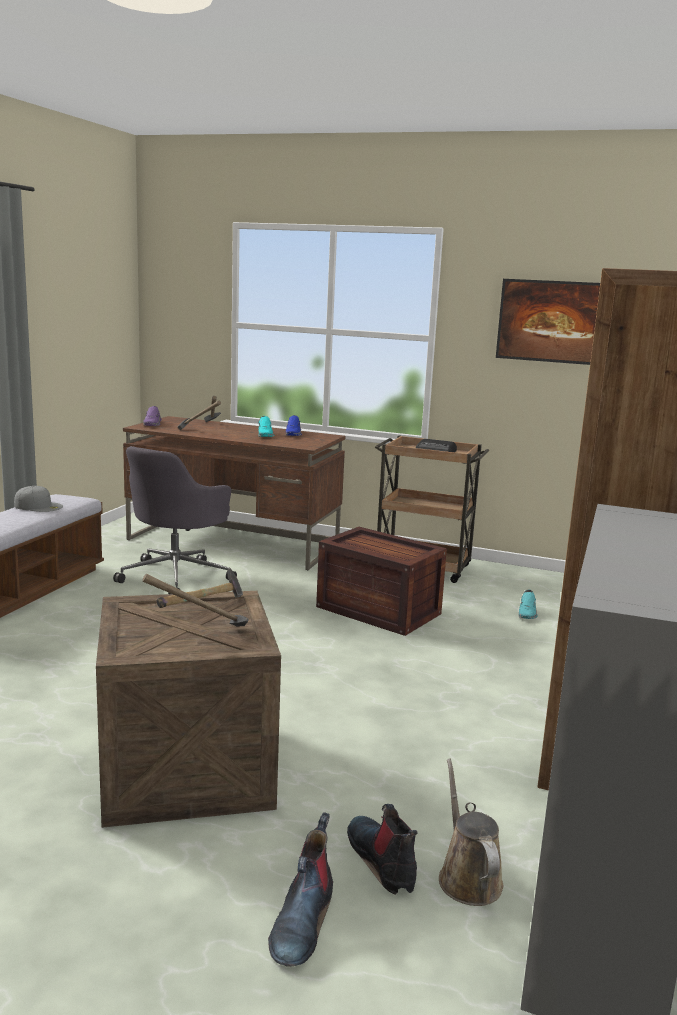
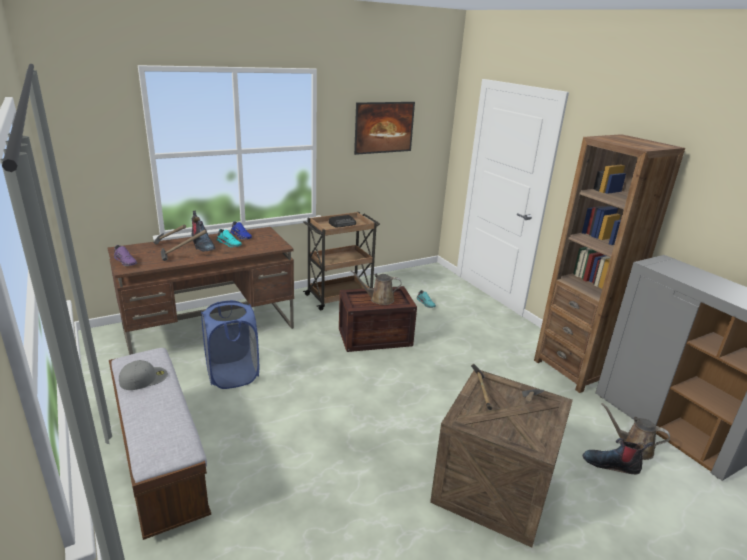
camera: 50 degrees left, 10 degrees up
(176, 576) = (232, 375): grey office chair -> blue laundry basket
(302, 922) = (644, 511): boot -> boot (202, 245)
(385, 548) = (379, 299): none -> brown watering can

